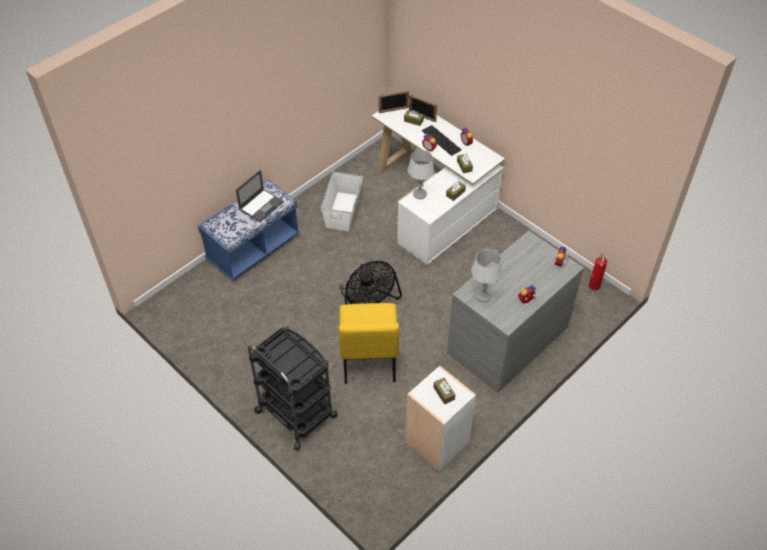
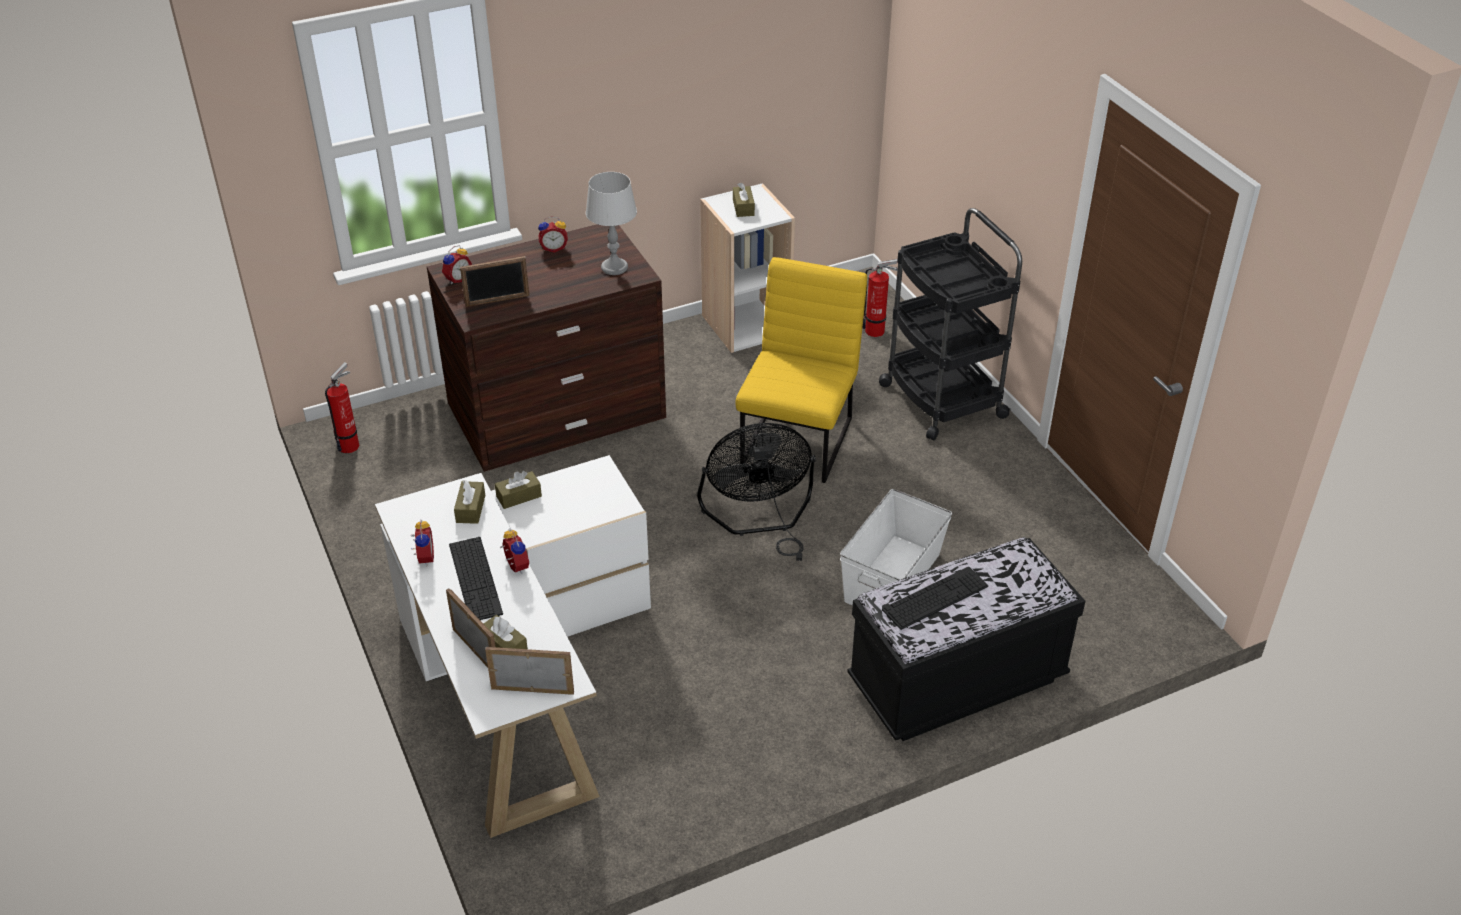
camera: 160 degrees left, 10 degrees down
(253, 248) = (957, 682): blue bench -> black bench
(261, 205) = (935, 598): laptop -> keyboard
(343, 211) = (728, 713): white storage box -> white storage box (891, 577)
(352, 464) = (877, 331): none -> fire extinguisher
(420, 194) = (590, 513): grey table lamp -> none
(507, 339) = (556, 410): grey dresser -> brown dresser
(528, 254) = (497, 301): none -> picture frame

